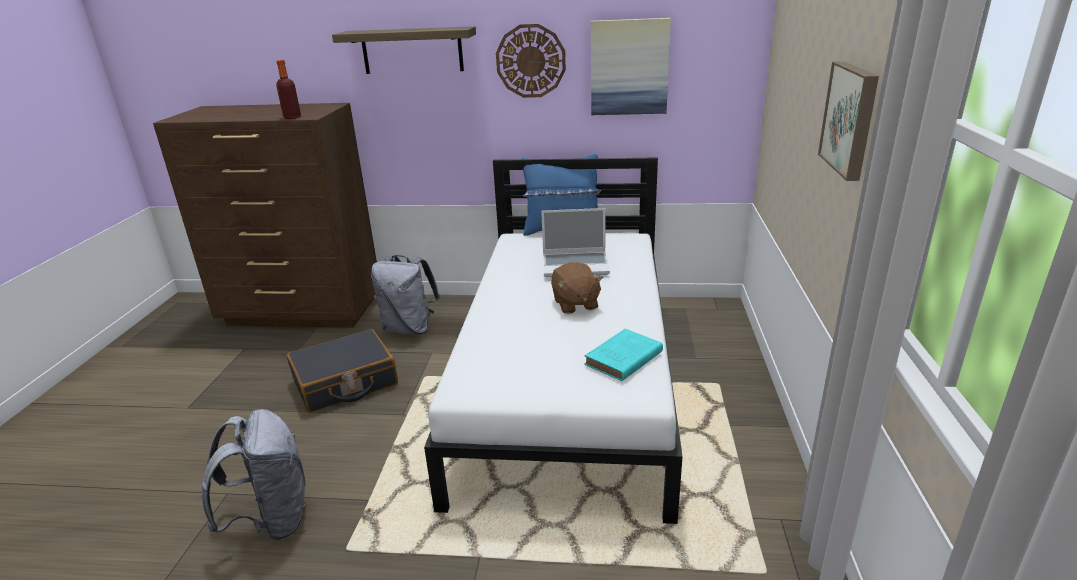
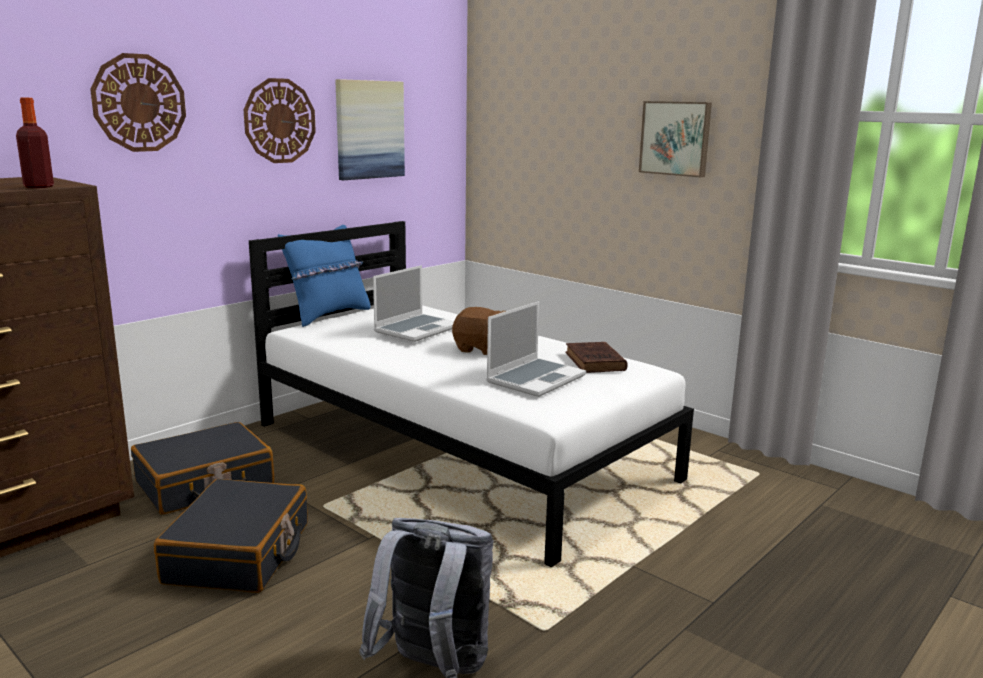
camera: 55 degrees left, 10 degrees down
(409, 328) = (205, 484): grey backpack -> black suitcase
(412, 50) = (139, 103): shelf -> wall clock
(537, 351) = (536, 378): none -> laptop
(622, 359) = (595, 362): turquoise book -> brown book

